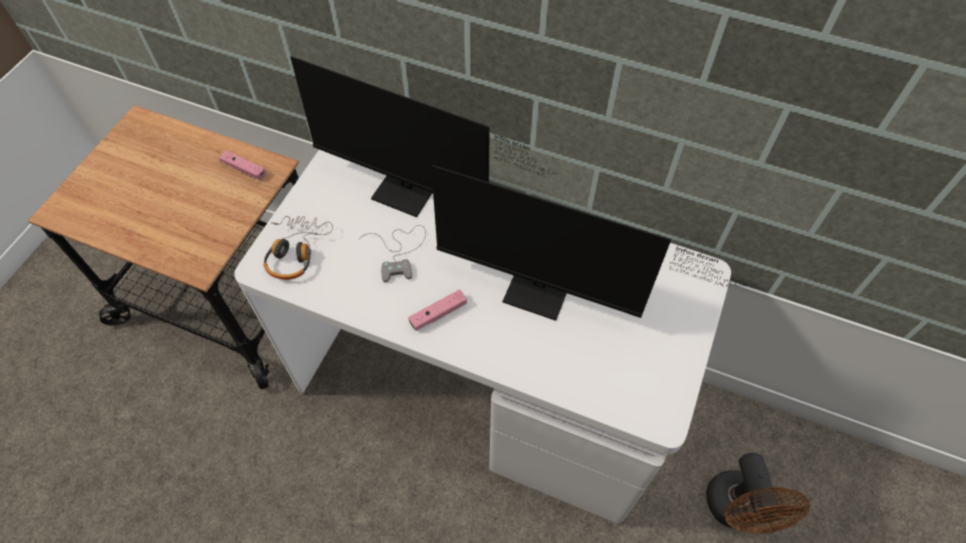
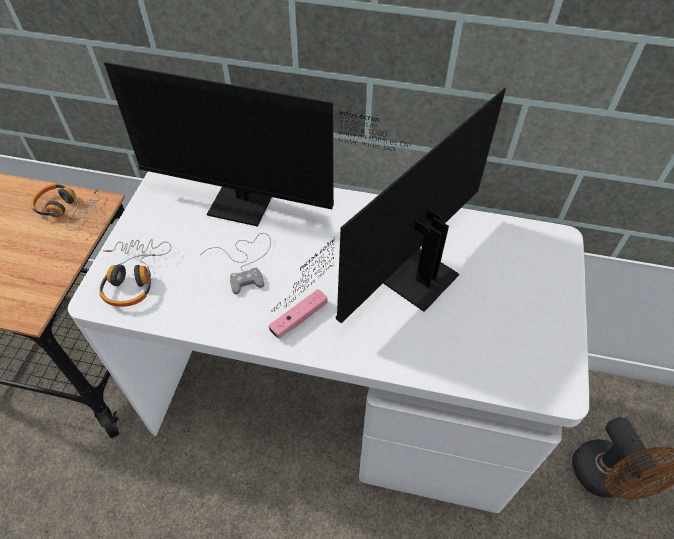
camera: 10 degrees left, 5 degrees down
(244, 169) = (68, 209): pink game controller -> headphones
(547, 294) = (408, 282): monitor -> monitor turned 120 degrees clockwise

